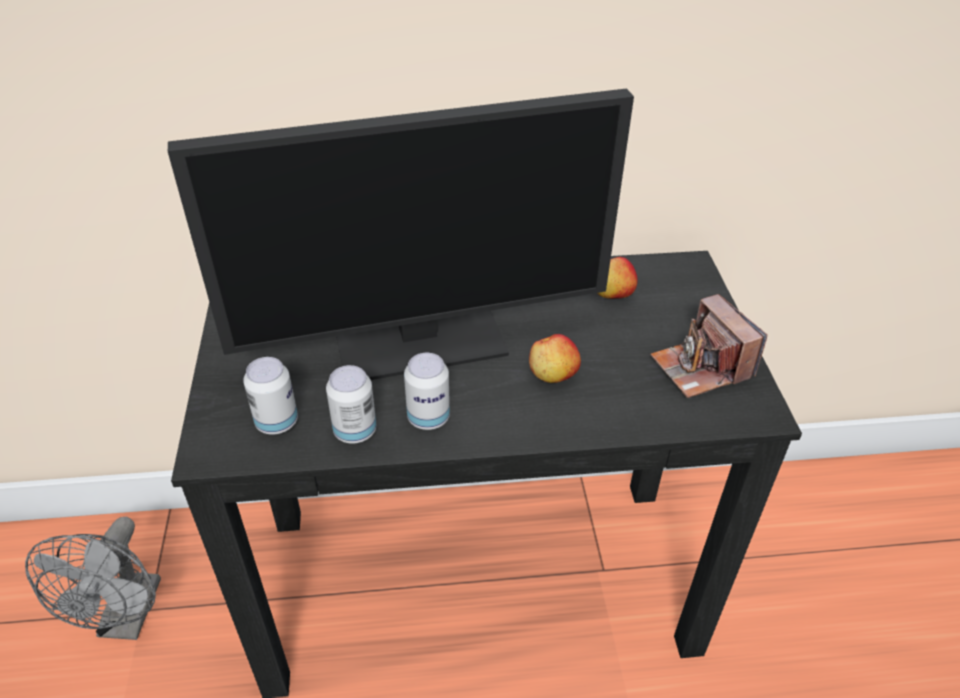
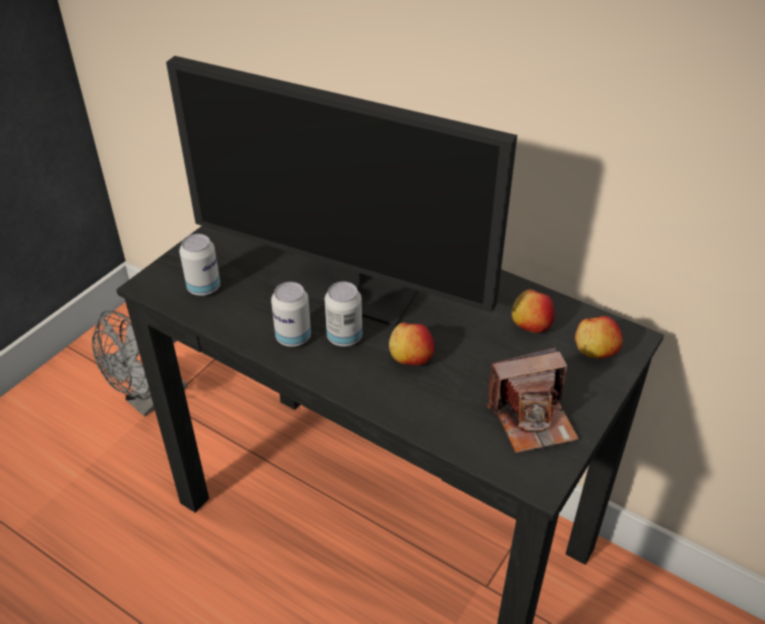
camera: 40 degrees right, 0 degrees up
(355, 431) = (241, 319): can -> can (344, 337)
(680, 288) = (595, 351): none -> apple
(701, 367) = (532, 418): camera -> camera turned 120 degrees counterclockwise

